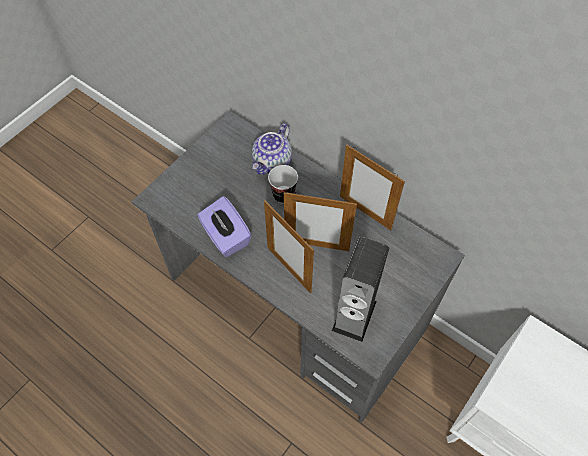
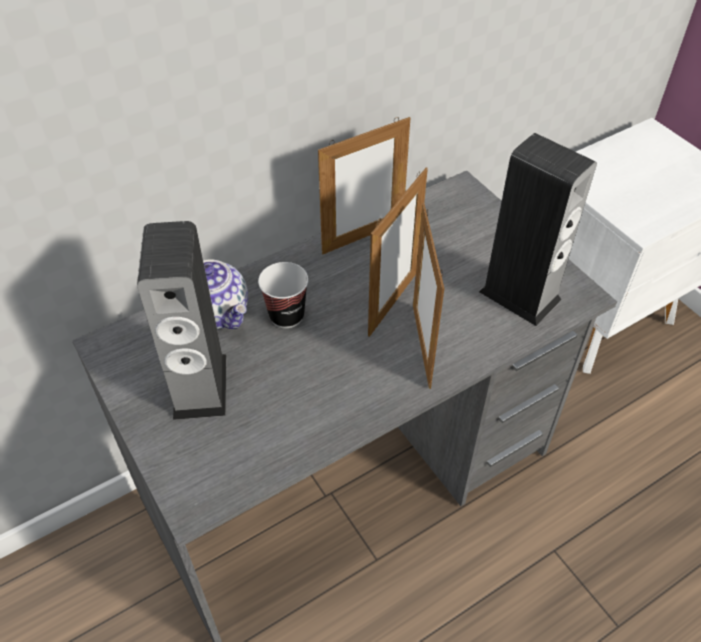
camera: 70 degrees left, 10 degrees down
(220, 174) = (200, 386): none -> speaker
(226, 236) = (327, 410): purple tissue box -> none
(289, 269) = (421, 345): picture frame -> picture frame turned 105 degrees clockwise

